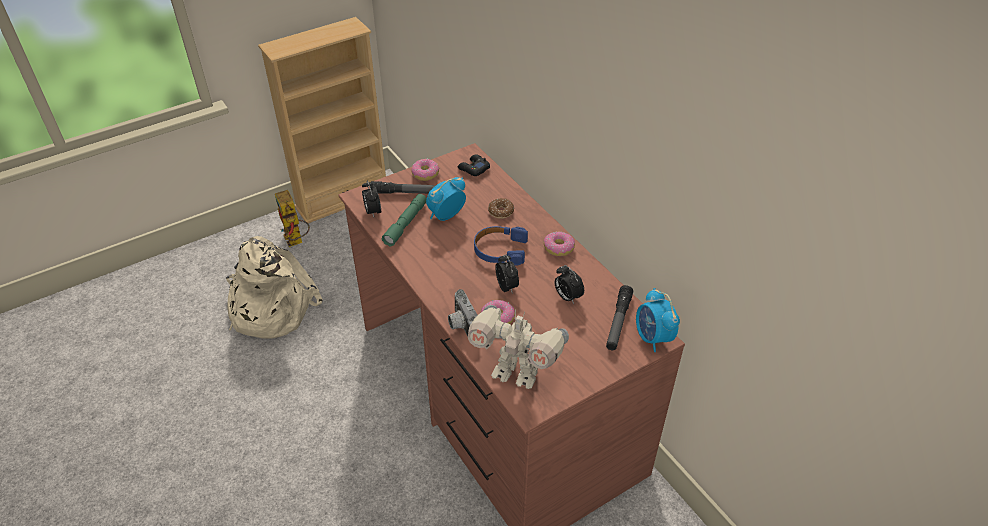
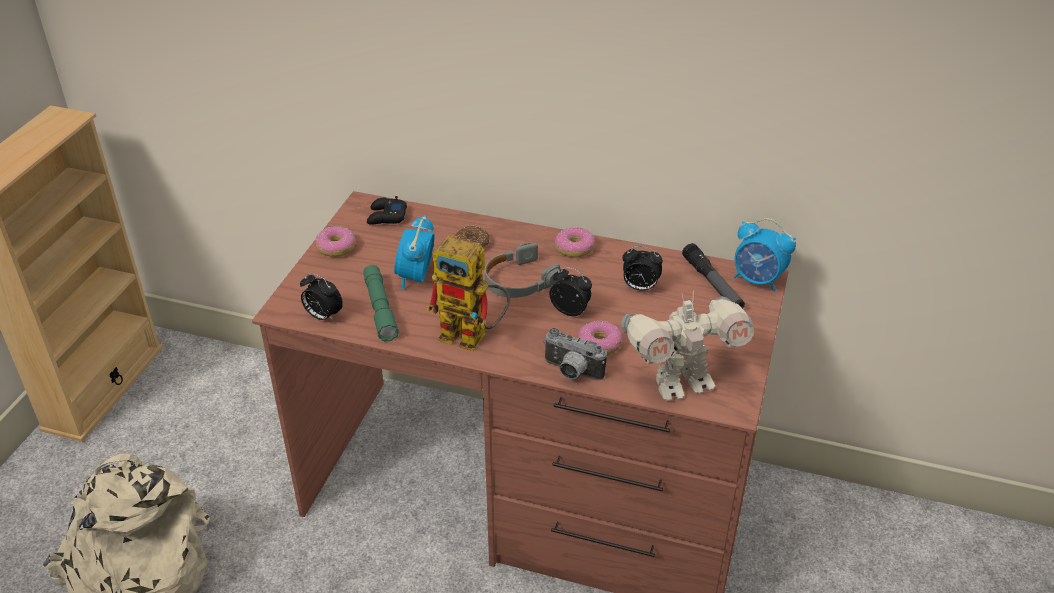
camera: 40 degrees left, 5 degrees down
(296, 241) = (90, 470): toy robot -> toy robot (473, 336)
(405, 193) = (337, 278): flashlight -> none
(500, 250) = (519, 281): blue headphones -> grey headphones

